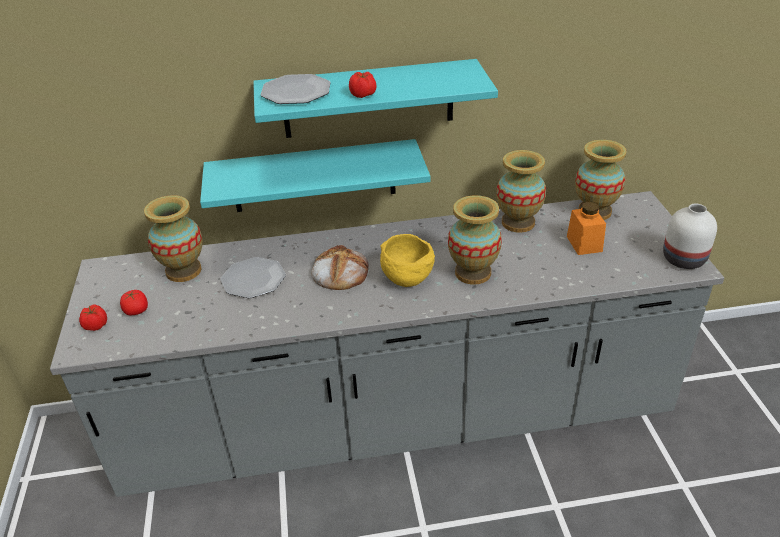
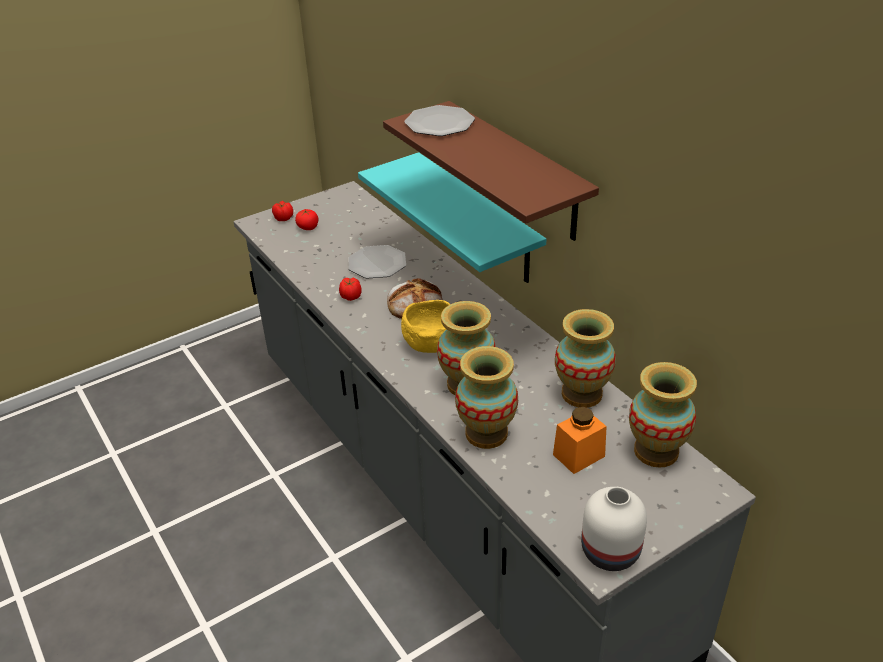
camera: 65 degrees right, 0 degrees up
(183, 271) = (367, 227): vase -> vase (486, 433)
(363, 95) = (457, 153): tomato -> tomato (351, 297)
(368, 99) = (516, 171): turquoise shelf -> brown shelf

